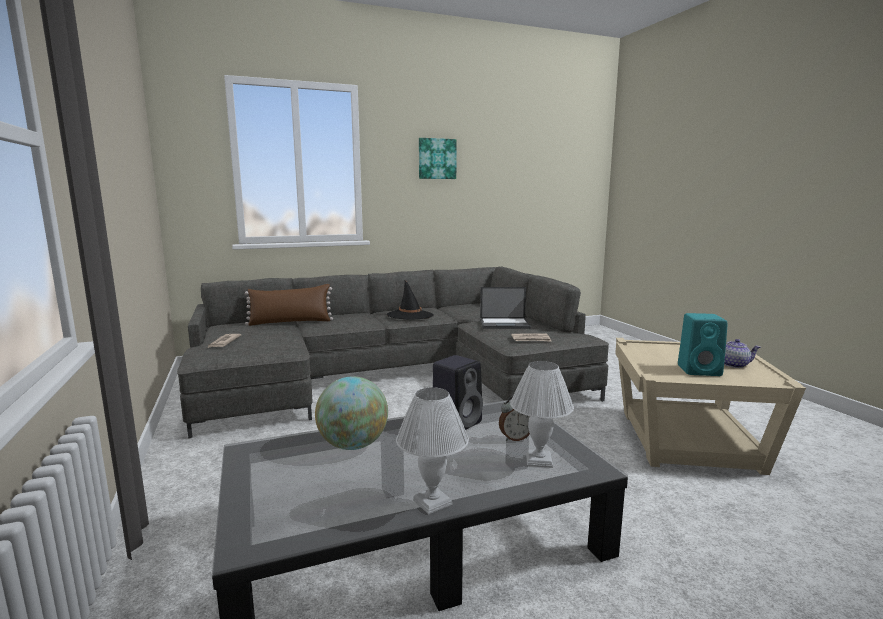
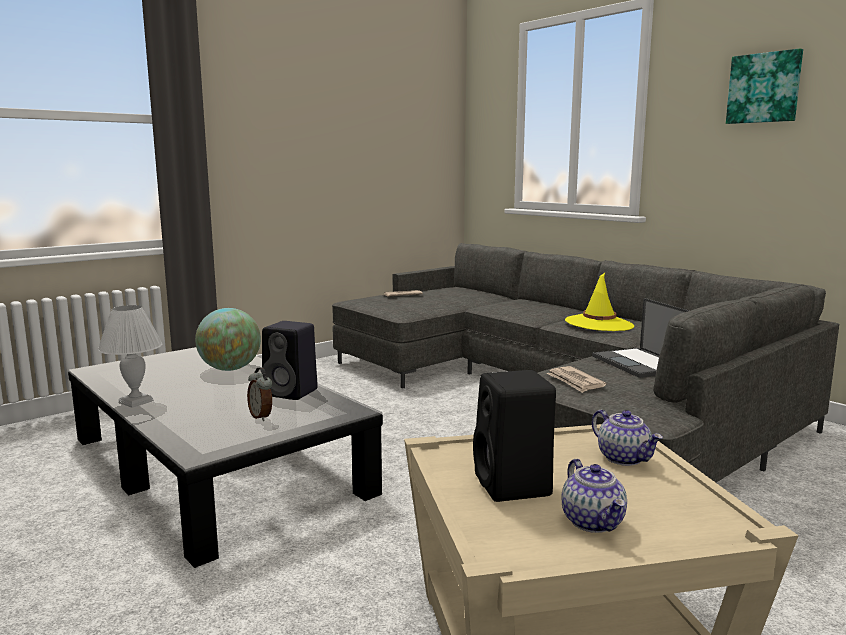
camera: 70 degrees right, 0 degrees up
(290, 322) = (494, 298): brown pillow -> none
(410, 315) = (599, 324): black hat -> yellow hat
(538, 460) = (211, 429): white table lamp -> none
(660, 349) = (624, 458): none -> teapot
(700, 370) = (514, 486): turquoise speaker -> black speaker

